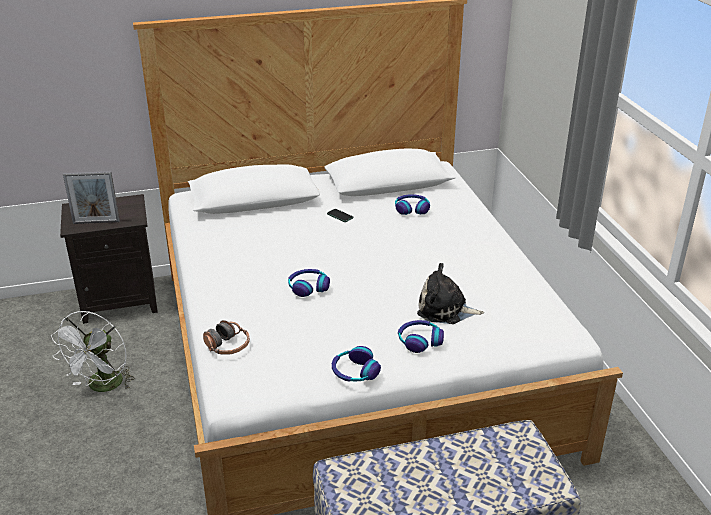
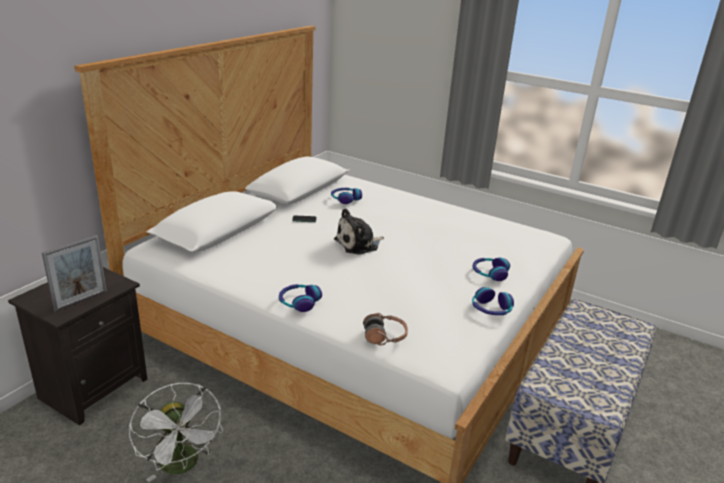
camera: 45 degrees left, 5 degrees down
(308, 287) = (370, 271): headphones -> headphones (299, 302)
(445, 310) = (470, 250): plush toy -> plush toy (358, 244)

